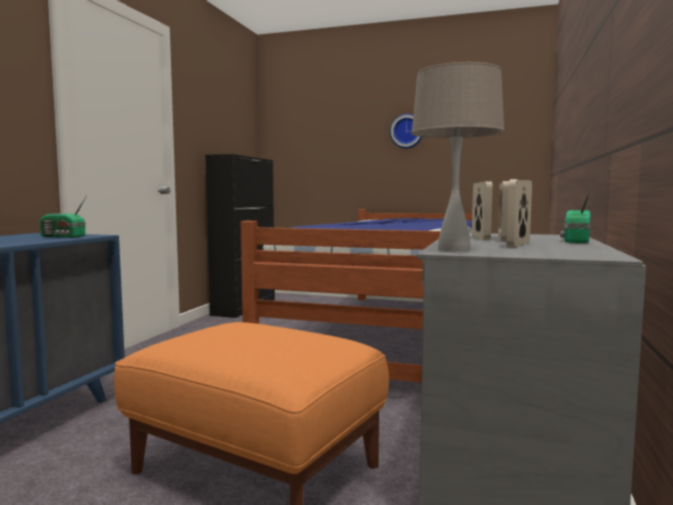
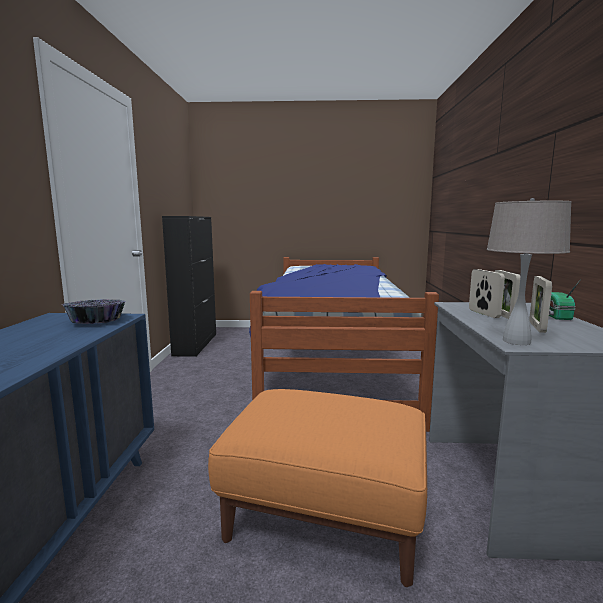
camera: 15 degrees left, 5 degrees up
(63, 236) = (97, 321): radio -> bowl
(407, 131) = (321, 194): wall clock -> none

